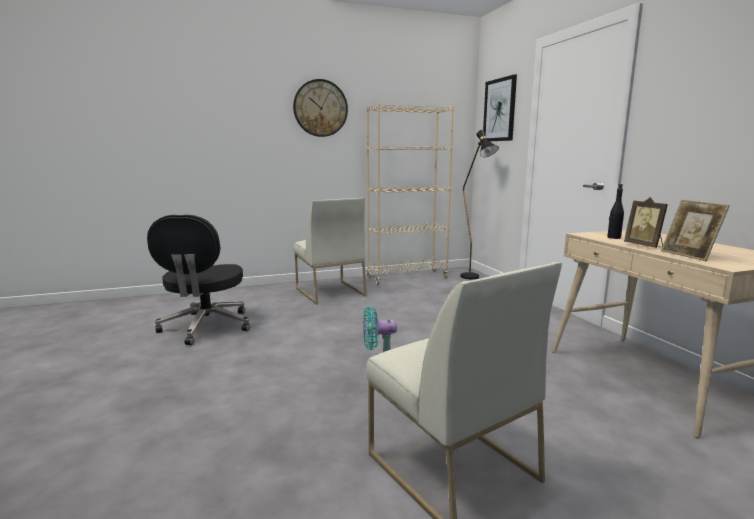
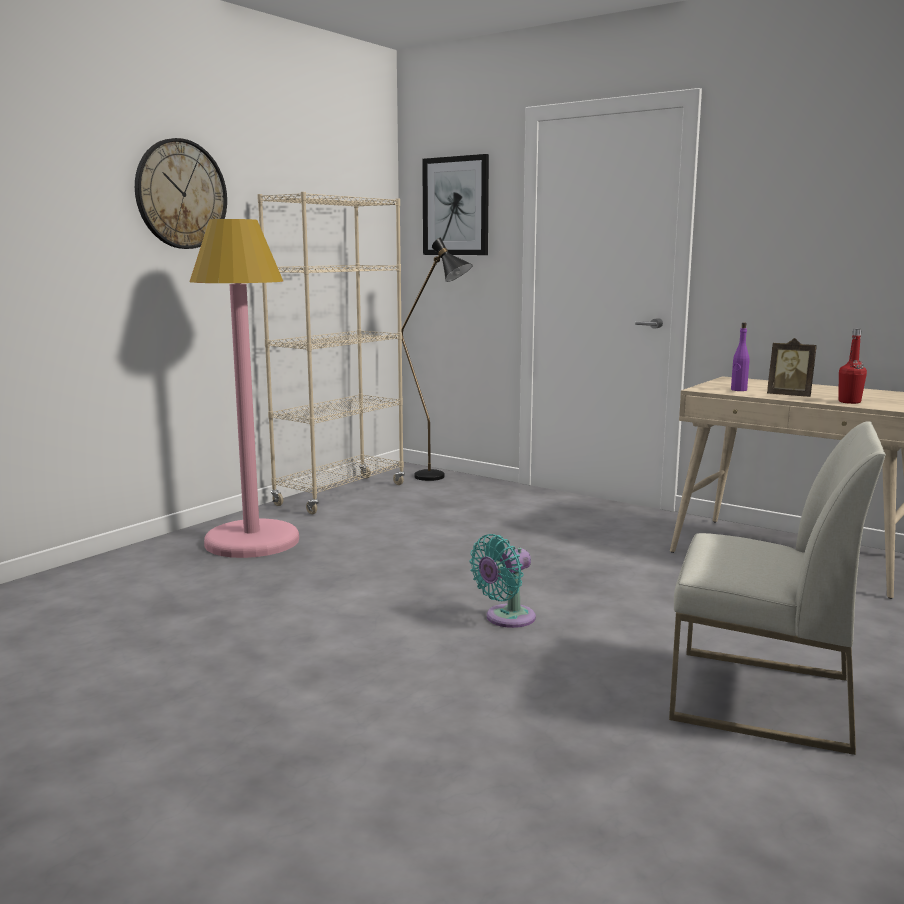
camera: 35 degrees left, 0 degrees up
(206, 327) = (127, 649): black office chair -> none
(329, 292) = (252, 541): white chair -> pink floor lamp
(613, 237) = (738, 390): black bottle -> purple bottle
(689, 255) = (849, 402): picture frame -> red bottle

